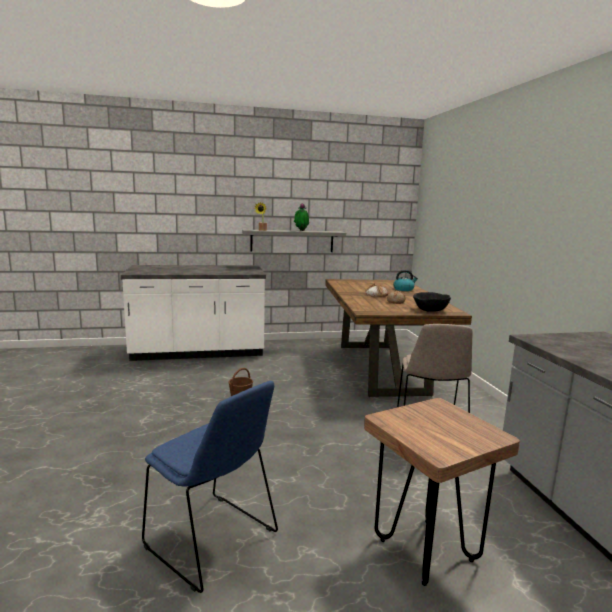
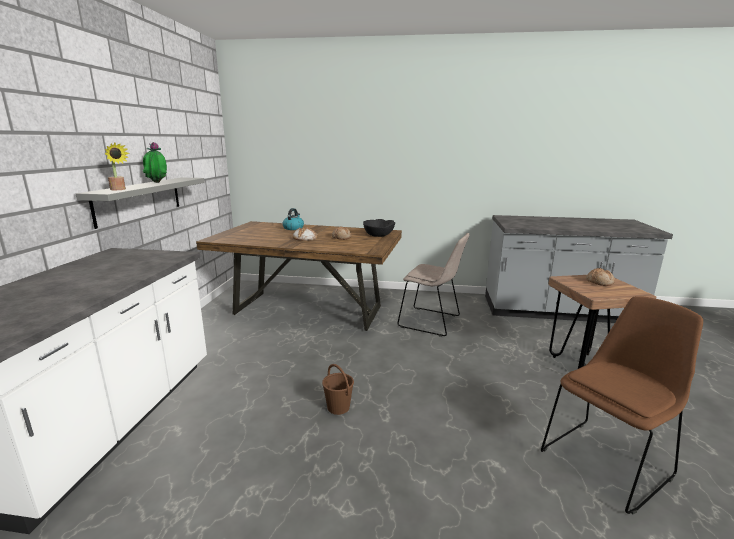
camera: 70 degrees left, 5 degrees up
(213, 541) = (607, 461): blue chair -> brown chair
(456, 428) = (599, 282): none -> bread

